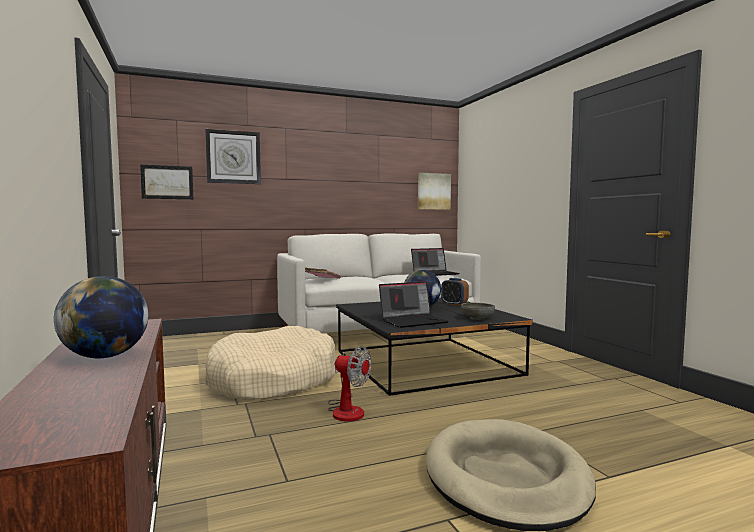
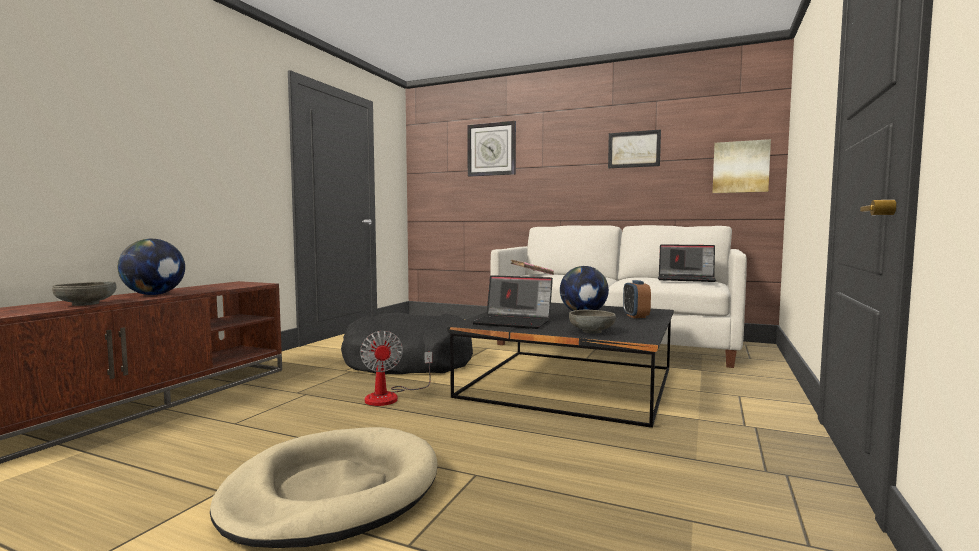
camera: 45 degrees right, 0 degrees up
(106, 384) = (86, 304): none -> grey bowl
(167, 182) = (438, 178): picture -> picture (634, 149)
(273, 380) = (408, 362): beige dog bed -> black dog bed

